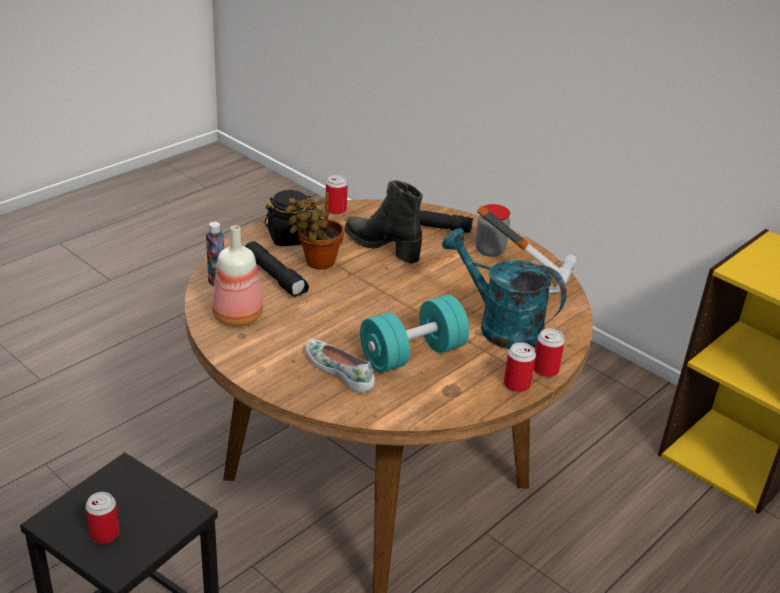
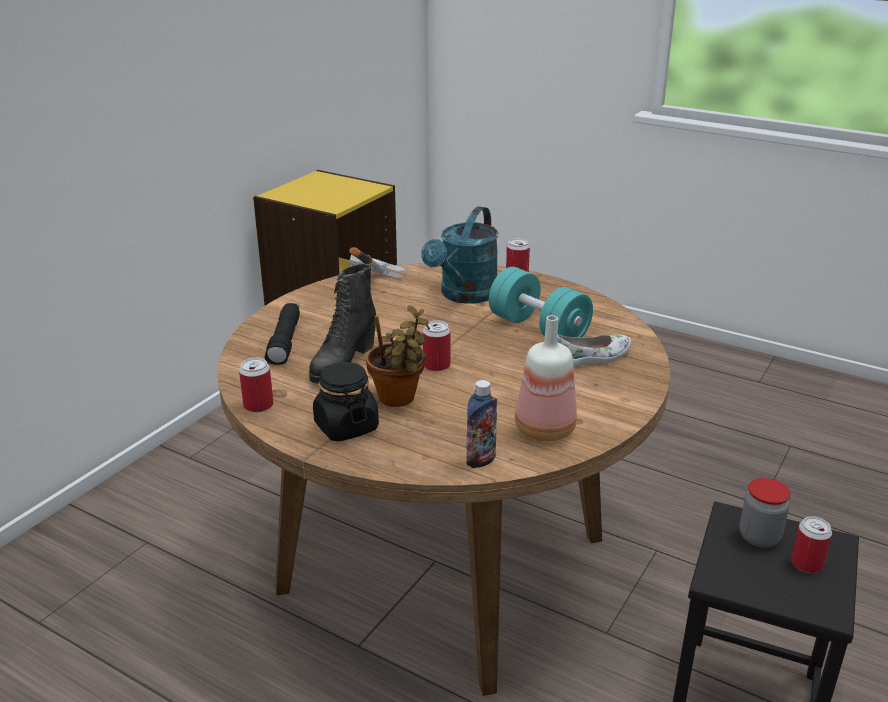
camera: 100 degrees left, 5 degrees down
(276, 276) = (445, 420): black flashlight -> none
(340, 370) = (591, 358): white shoe -> white shoe turned 150 degrees counterclockwise
(490, 250) = (325, 308): jar -> jar (759, 537)
(516, 384) = (546, 285): can -> can (436, 365)

